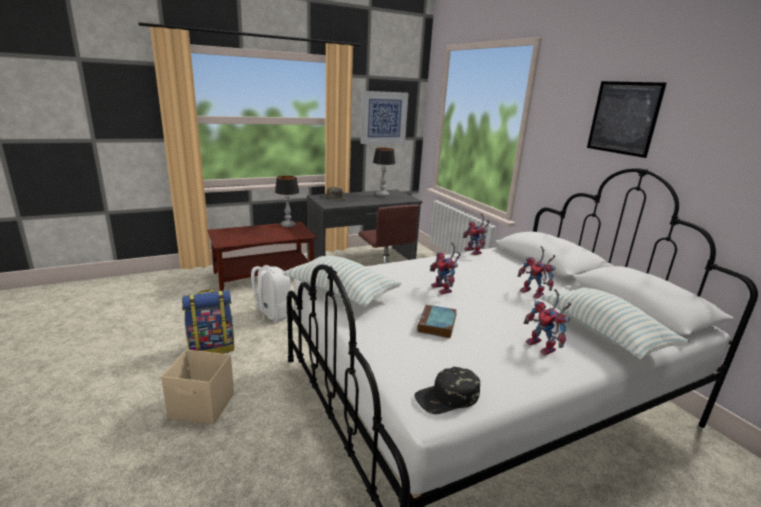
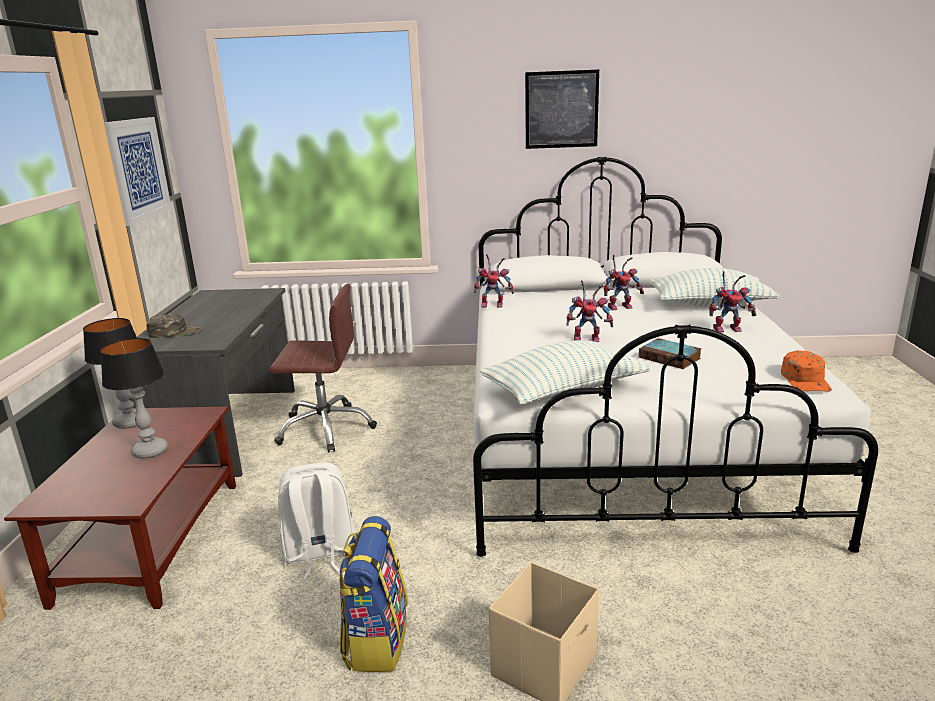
camera: 60 degrees left, 0 degrees up
(382, 195) = (215, 303): table lamp -> table lamp (151, 451)
(447, 397) = (806, 380): black cap -> orange cap

